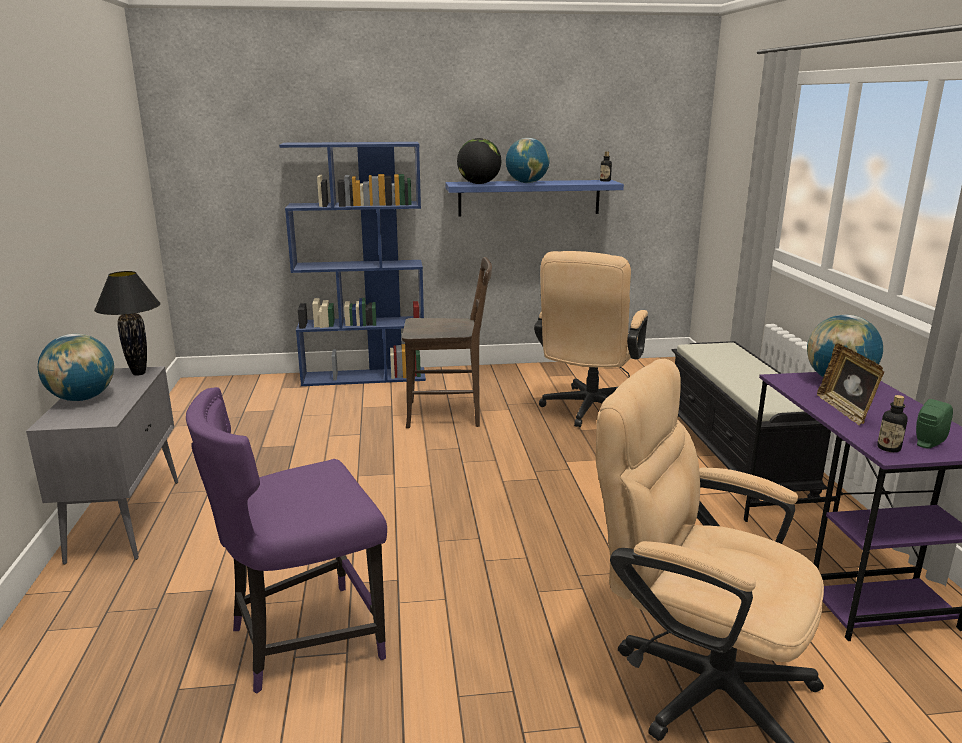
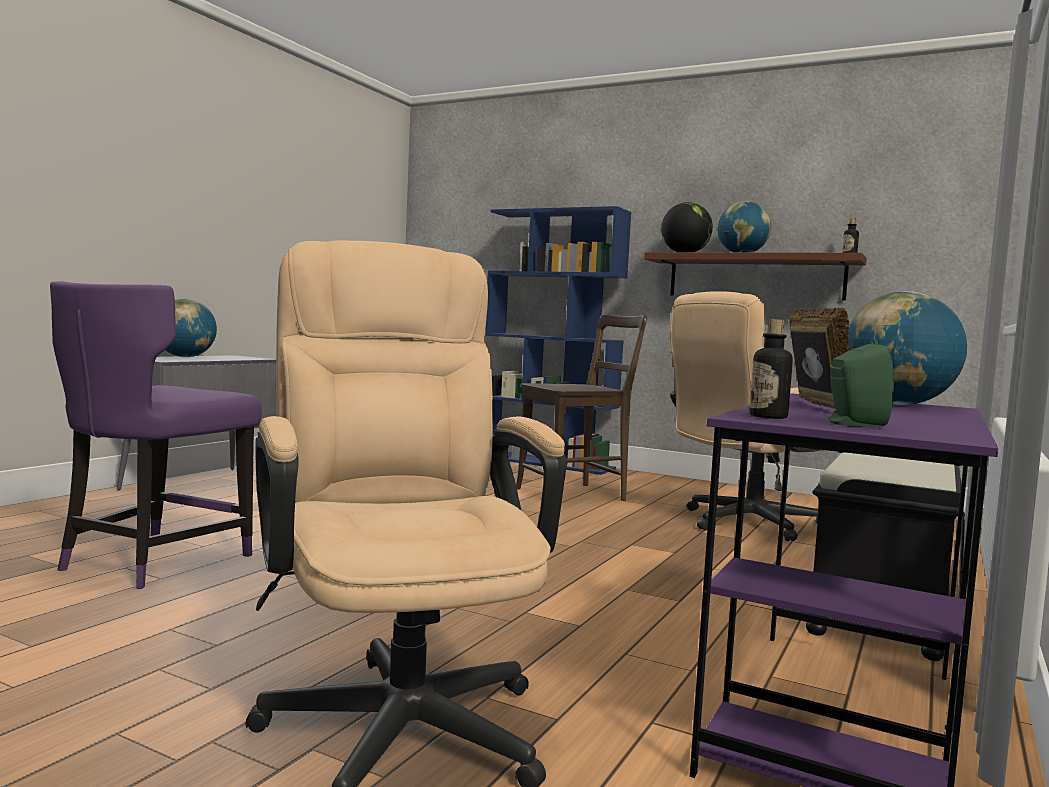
camera: 35 degrees right, 15 degrees down
(139, 373) = (253, 358): black table lamp -> none
(302, 640) = (150, 562): purple chair -> purple chair turned 75 degrees counterclockwise
(448, 414) = (576, 494): brown chair -> brown chair turned 60 degrees counterclockwise
(529, 198) = (755, 277): blue shelf -> brown shelf
(845, 410) = (815, 407): picture frame -> picture frame turned 150 degrees clockwise

